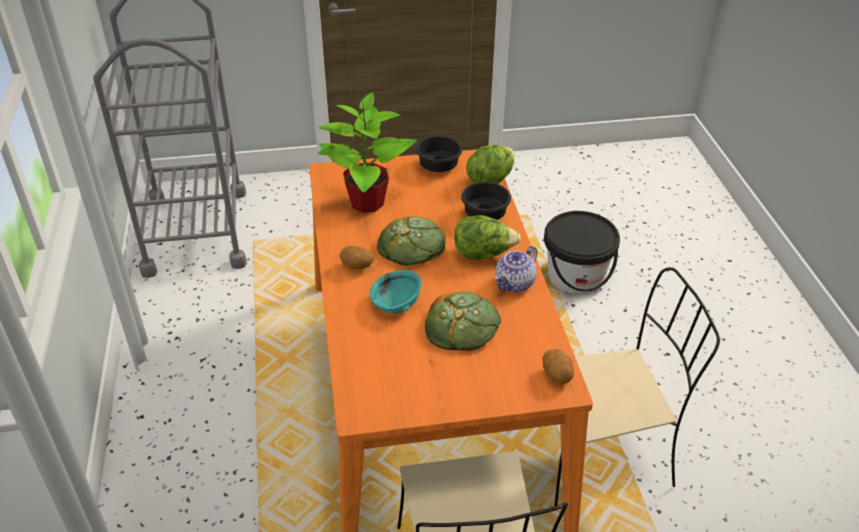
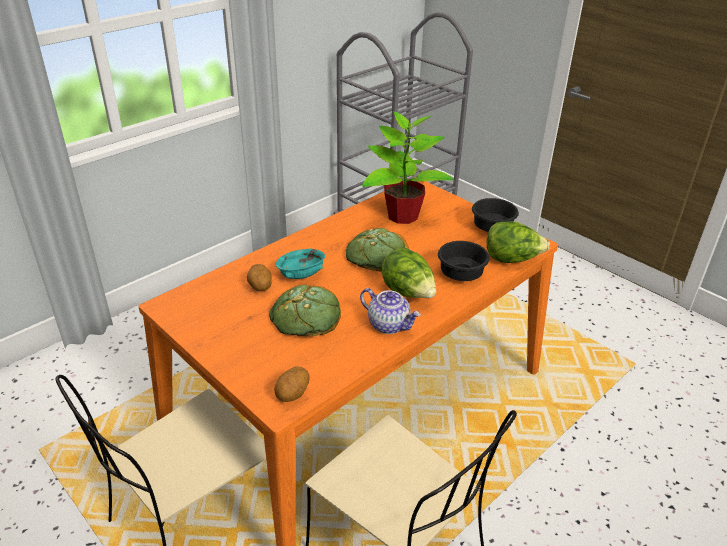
camera: 55 degrees right, 5 degrees down
(356, 267) = (323, 241): potato -> potato (260, 287)
(515, 284) = (389, 325): teapot -> teapot turned 150 degrees counterclockwise
(576, 276) = (601, 434): black bucket -> none

